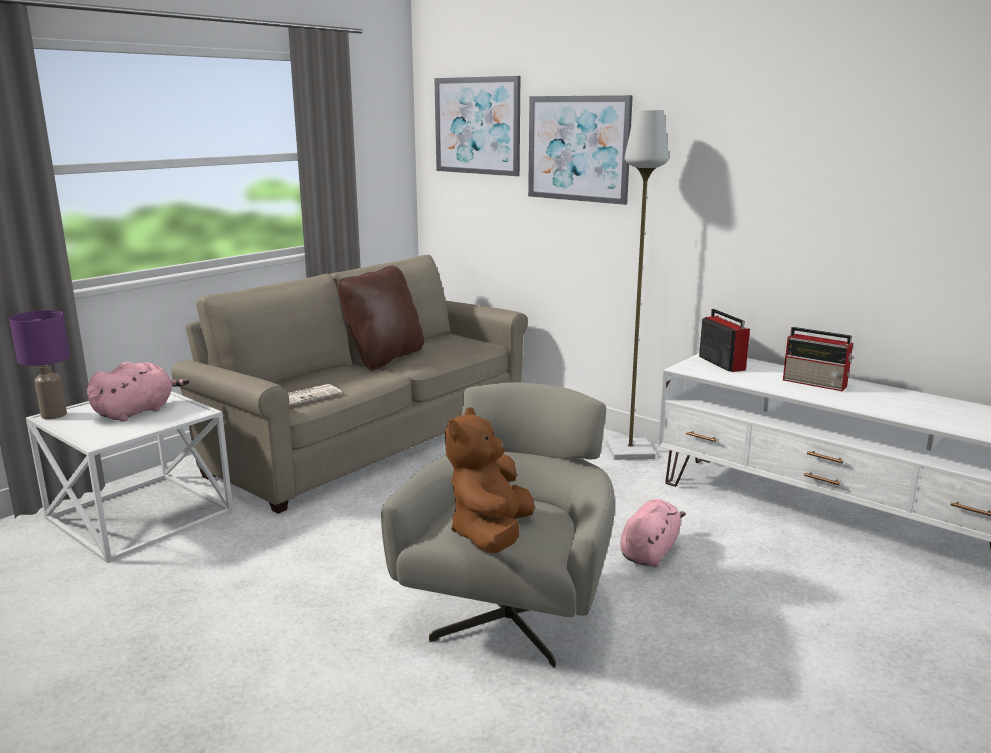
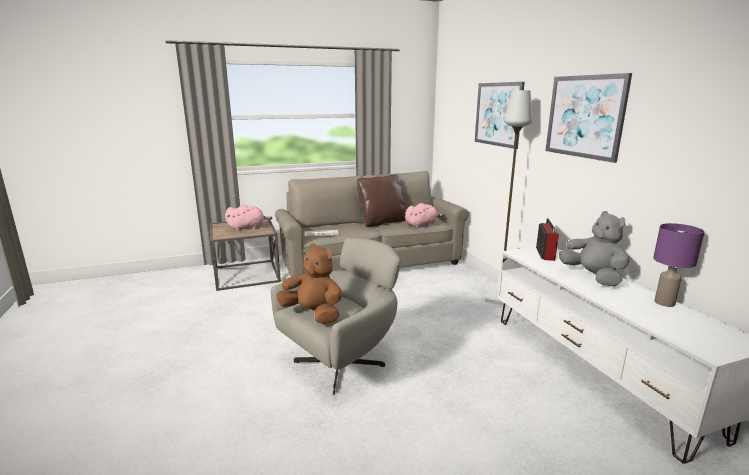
camera: 30 degrees right, 0 degrees up
(53, 415) = (219, 224): purple table lamp -> purple table lamp (664, 303)
(140, 514) = (247, 274): white side table -> brown side table
(477, 126) = (458, 100): picture -> picture (585, 116)
(491, 535) = (313, 314): brown plush toy -> brown plush toy turned 75 degrees clockwise
(650, 552) = (448, 355): pink plush toy -> pink plush toy (421, 225)
(816, 383) = (592, 277): radio -> grey plush toy

